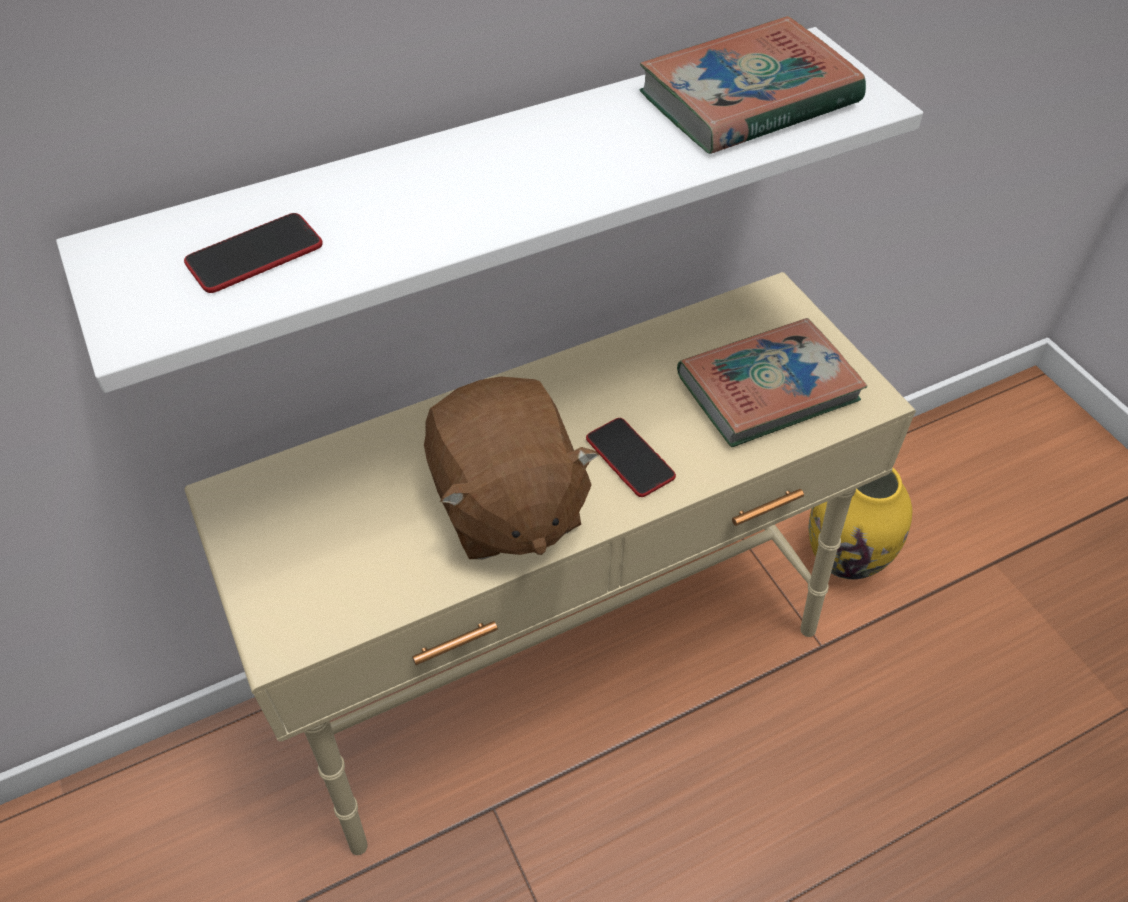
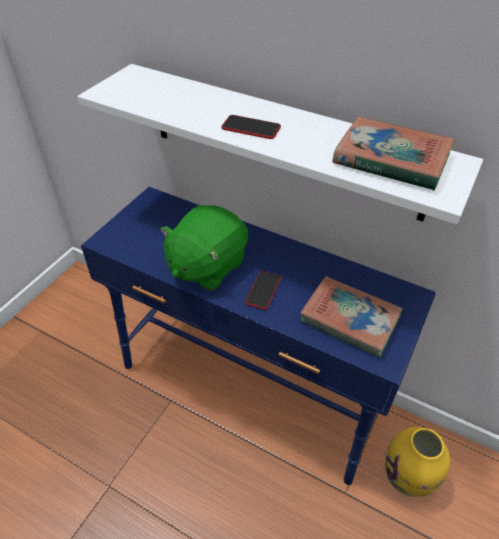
camera: 55 degrees right, 5 degrees down
(255, 255) = (157, 95): phone -> phone (251, 128)
(506, 505) = (206, 266): brown plush toy -> green plush toy
(564, 668) = (248, 389): beige console table -> blue console table

